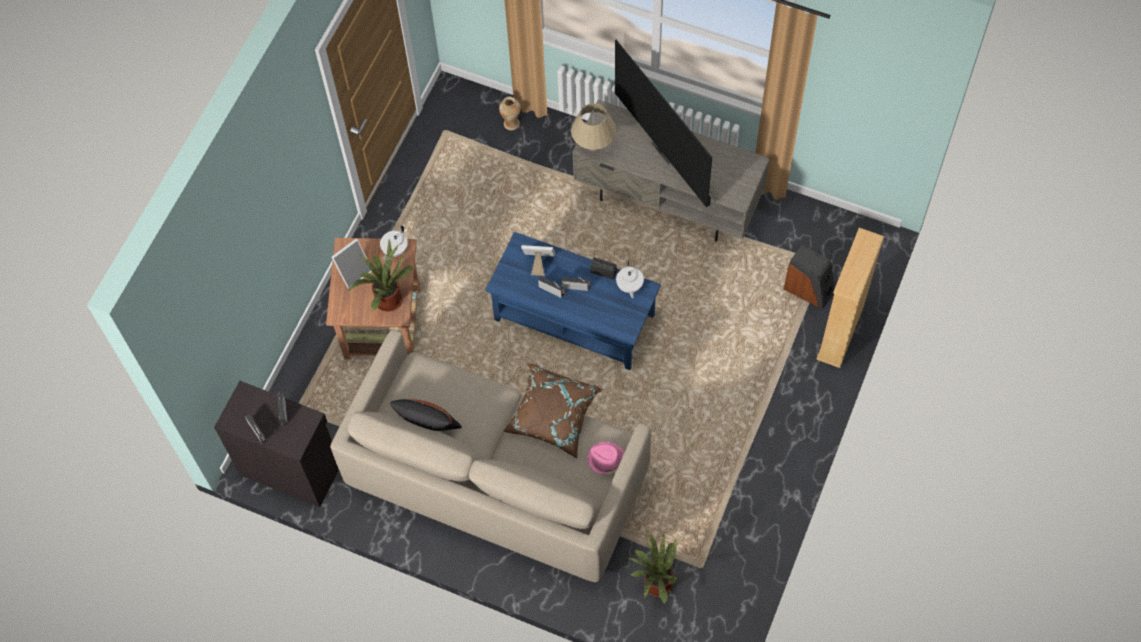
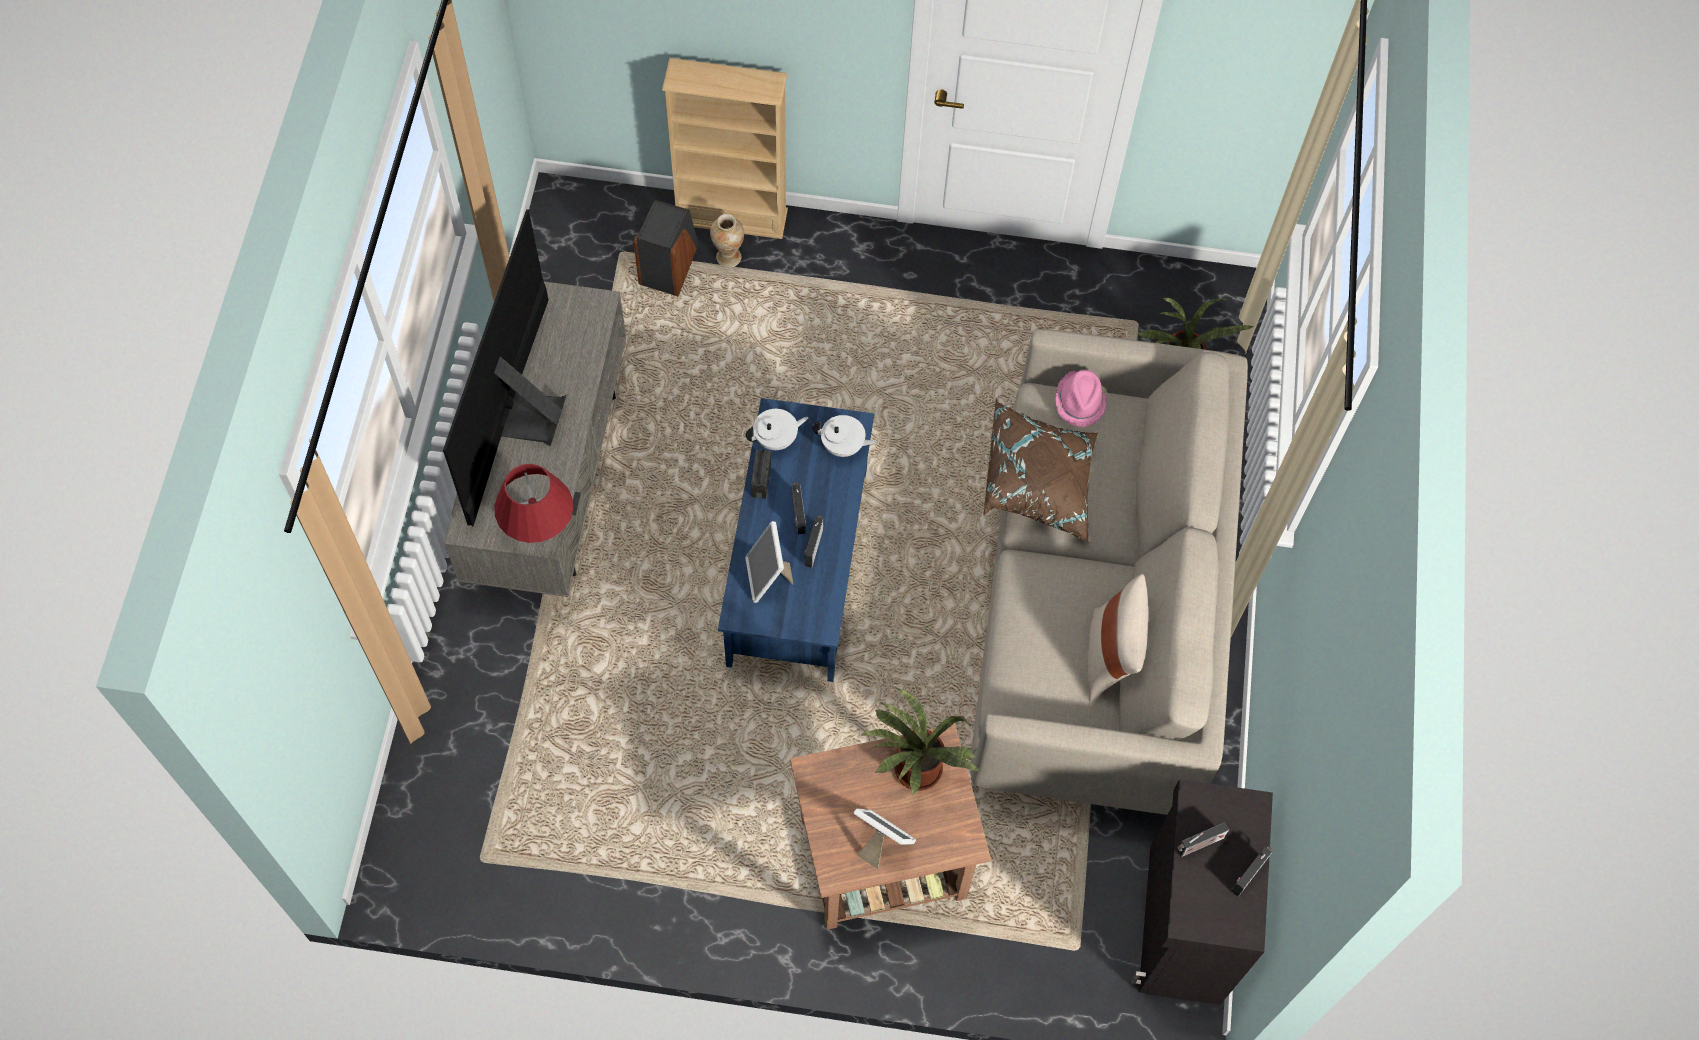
camera: 110 degrees left, 0 degrees up
(394, 250) = (820, 787): white teapot -> white teapot (843, 446)
(428, 427) = (1110, 657): black pillow -> beige pillow
(511, 123) = (447, 751): vase -> vase (728, 257)
(593, 145) = (539, 529): beige table lamp -> red table lamp
(668, 149) = (524, 418): television -> television turned 150 degrees clockwise

